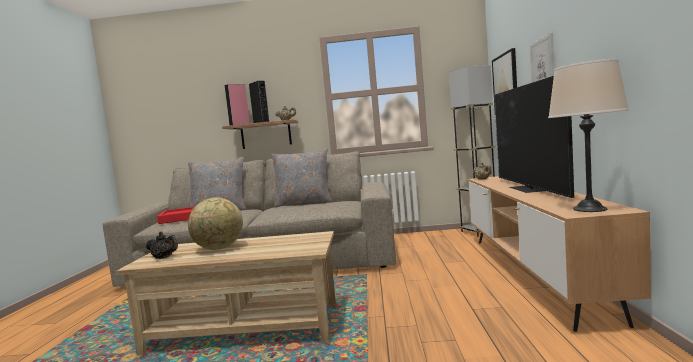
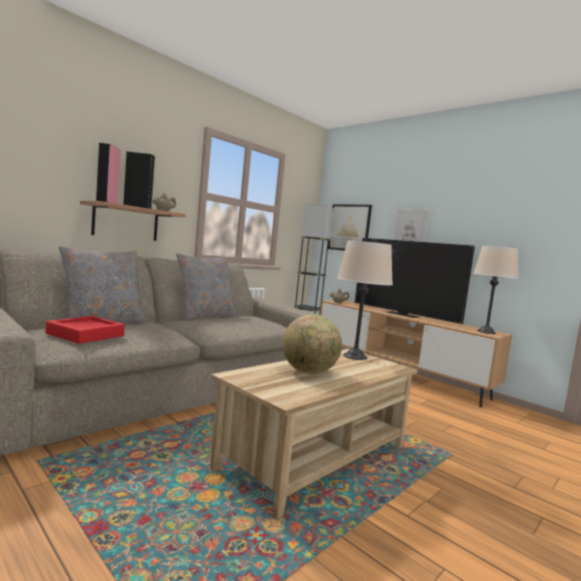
camera: 50 degrees left, 0 degrees up
(164, 258) = (286, 388): black teapot -> none
(308, 238) = (355, 356): none -> beige table lamp

